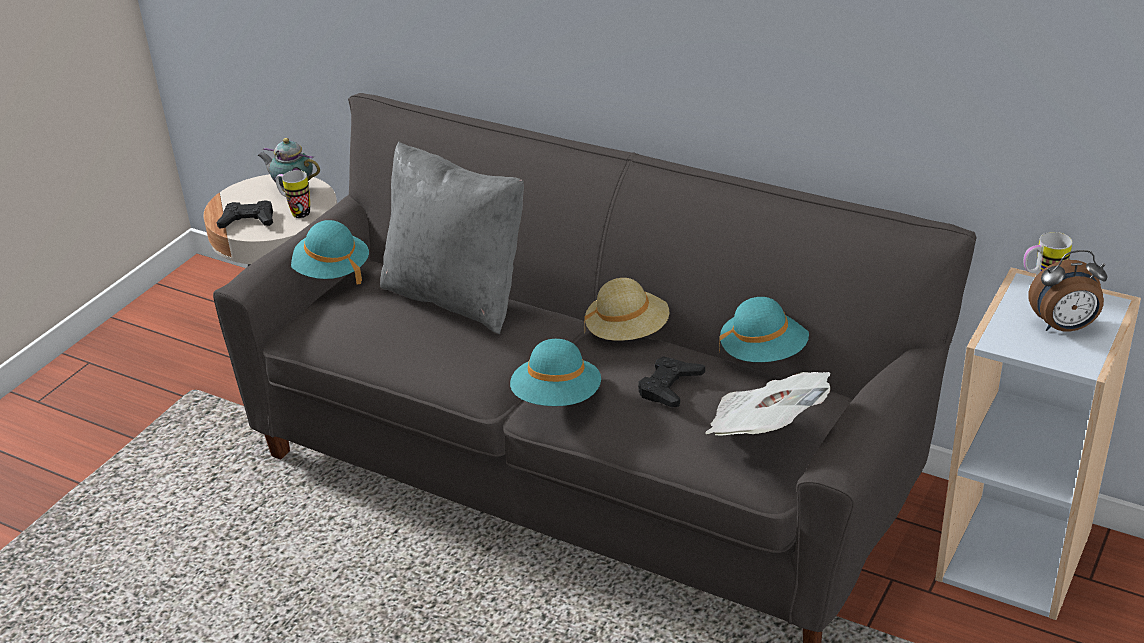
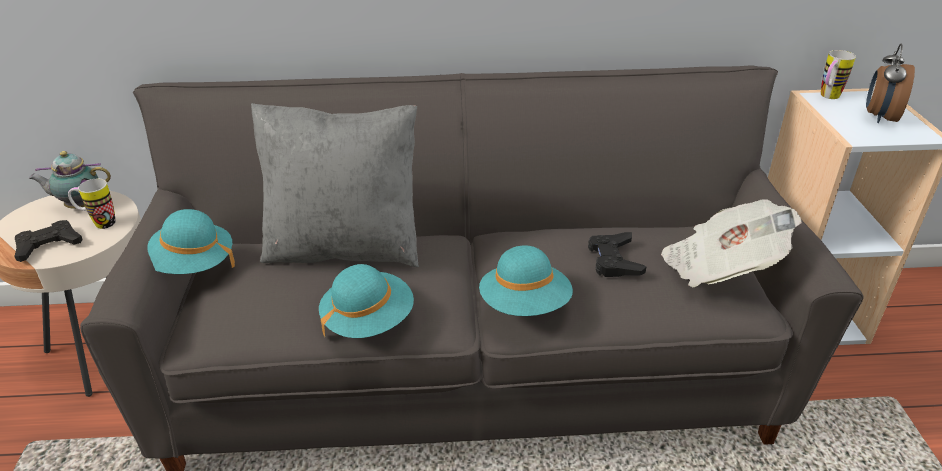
camera: 35 degrees left, 0 degrees up
(627, 332) = (514, 231): beige hat -> none
(763, 353) = (639, 211): turquoise hat -> turquoise hat (368, 321)
(1063, 327) = (879, 117): alarm clock -> alarm clock turned 150 degrees clockwise

